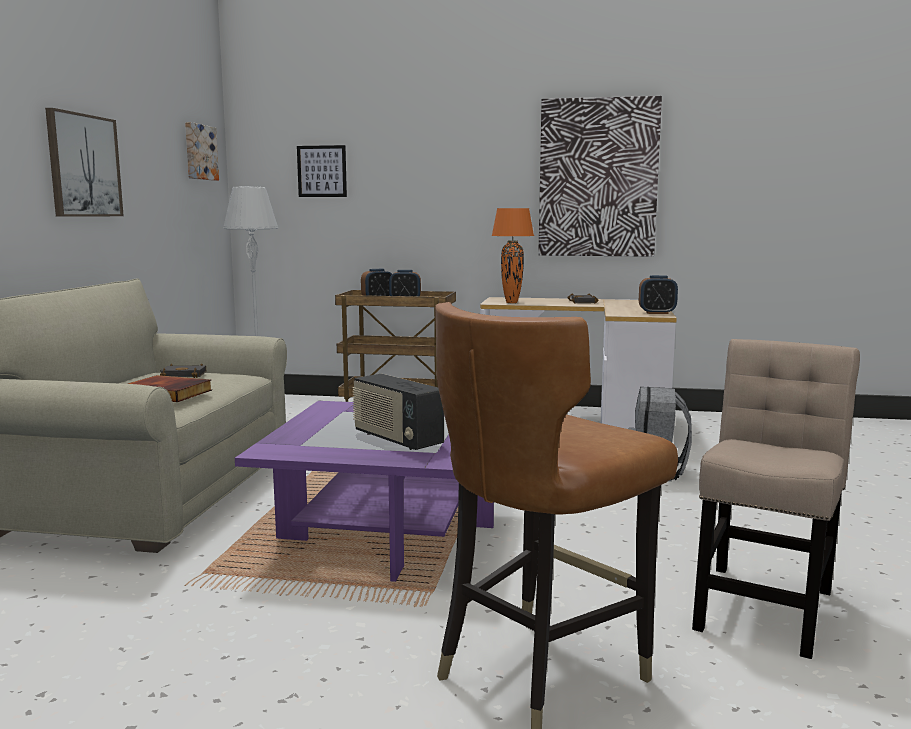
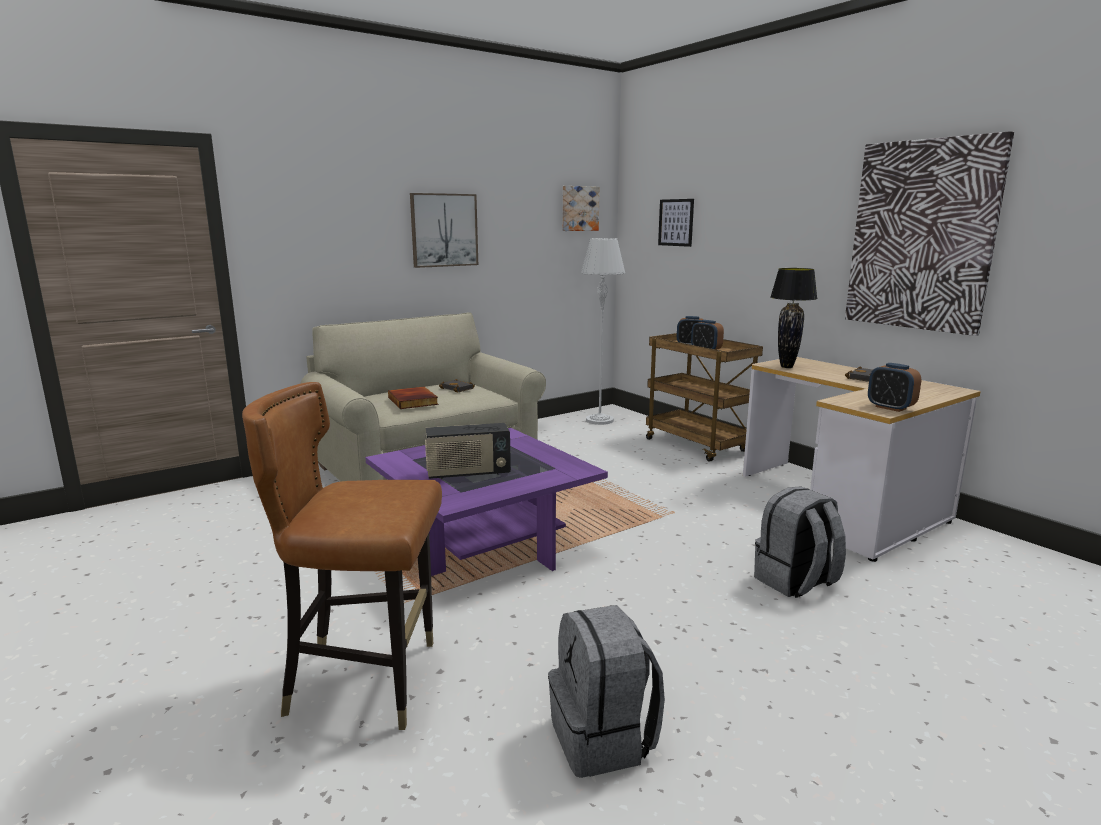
camera: 45 degrees right, 5 degrees up
(396, 439) = (468, 473): radio -> radio turned 105 degrees counterclockwise
(512, 302) = (787, 367): orange table lamp -> black table lamp
(763, 605) = (603, 739): beige chair -> grey backpack

